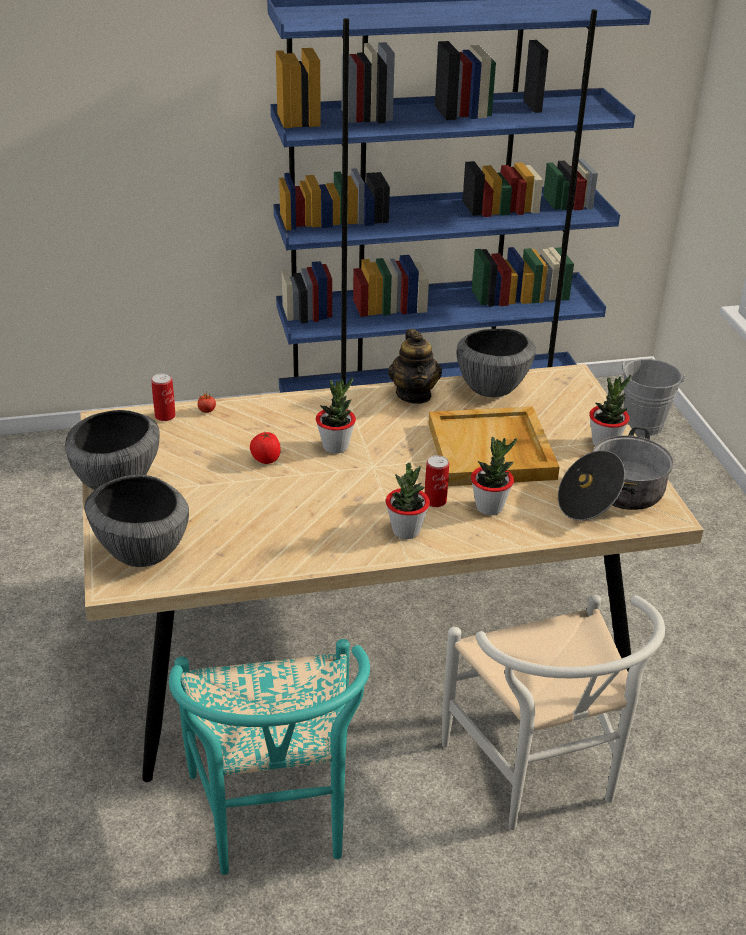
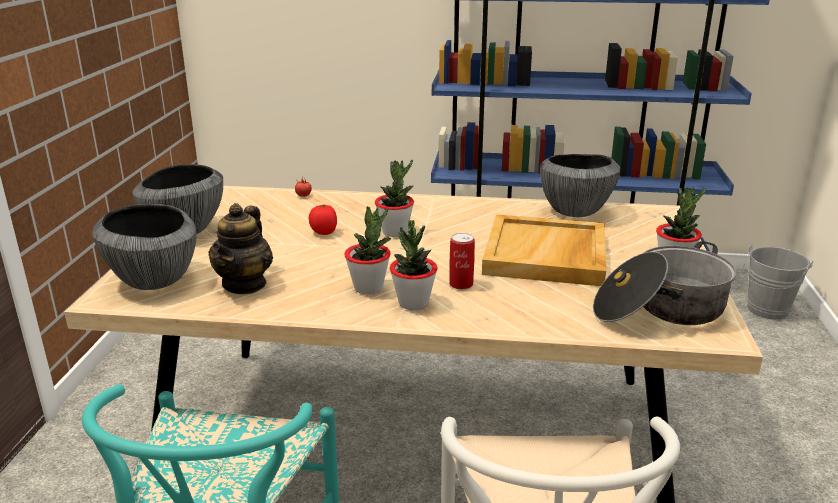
camera: 20 degrees right, 10 degrees down
(165, 416) = (266, 195): can -> none
(414, 394) = (496, 207): teapot -> teapot (245, 284)
(489, 507) = (515, 298): potted plant -> potted plant (368, 288)

